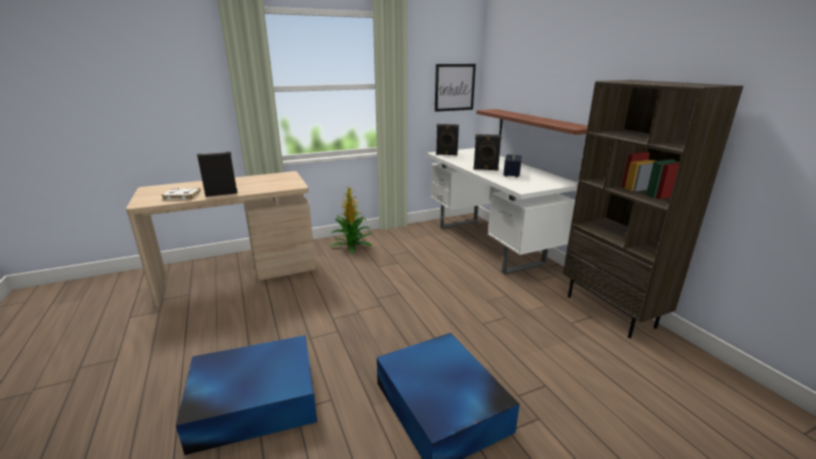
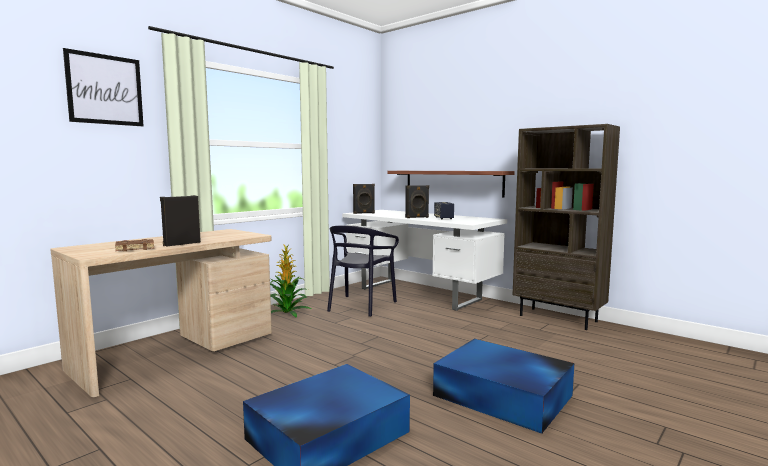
camera: 25 degrees left, 15 degrees down
(183, 196) = (135, 248): white book -> brown book
(419, 249) = (361, 306): none -> black chair
(454, 87) = (361, 152): picture -> picture (105, 89)

